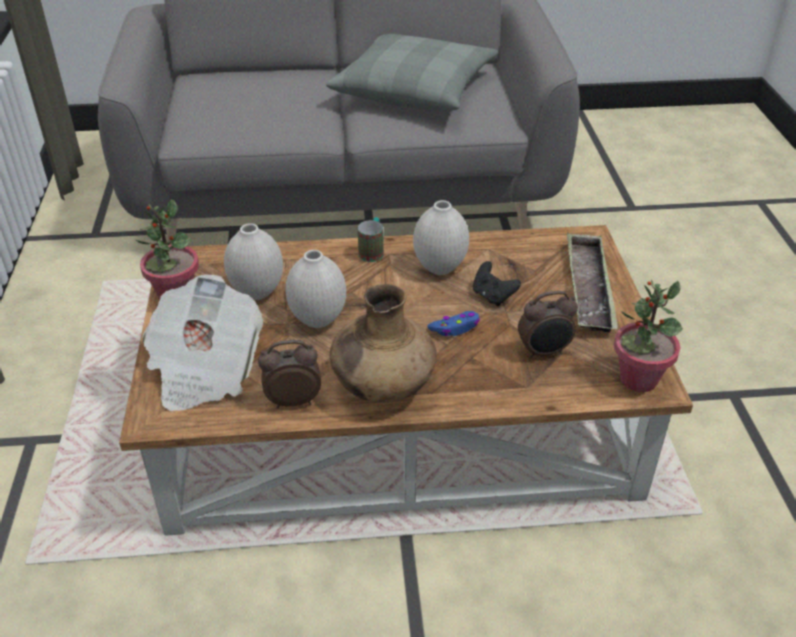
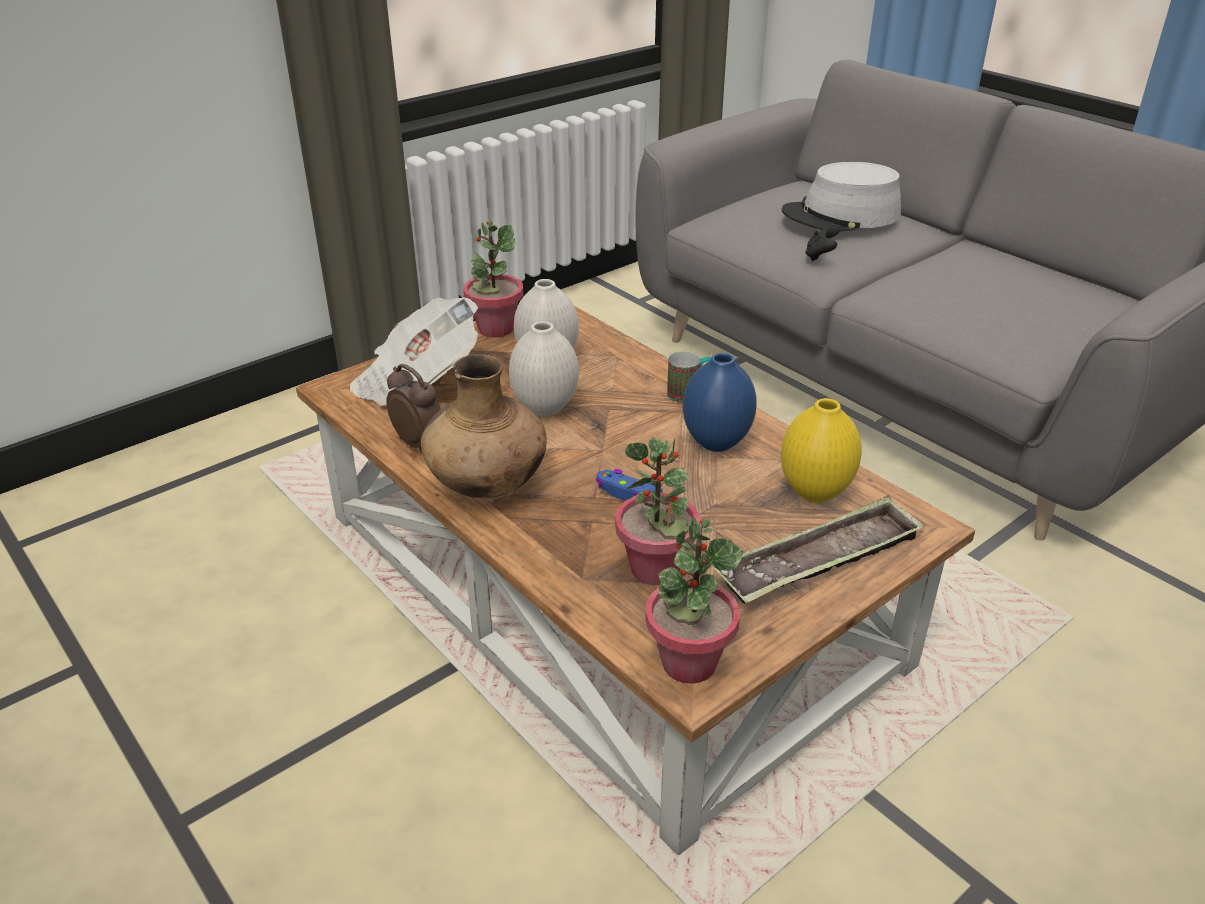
camera: 55 degrees right, 5 degrees down
(269, 86) = (841, 215): none -> grey hat
(414, 88) = (996, 284): grey pillow -> none
(440, 267) = (717, 443): white vase -> blue vase
(492, 296) = (711, 496): black game controller -> black game controller (820, 256)
(526, 257) = (816, 493): none -> yellow vase
(544, 352) = (656, 569): alarm clock -> potted plant

